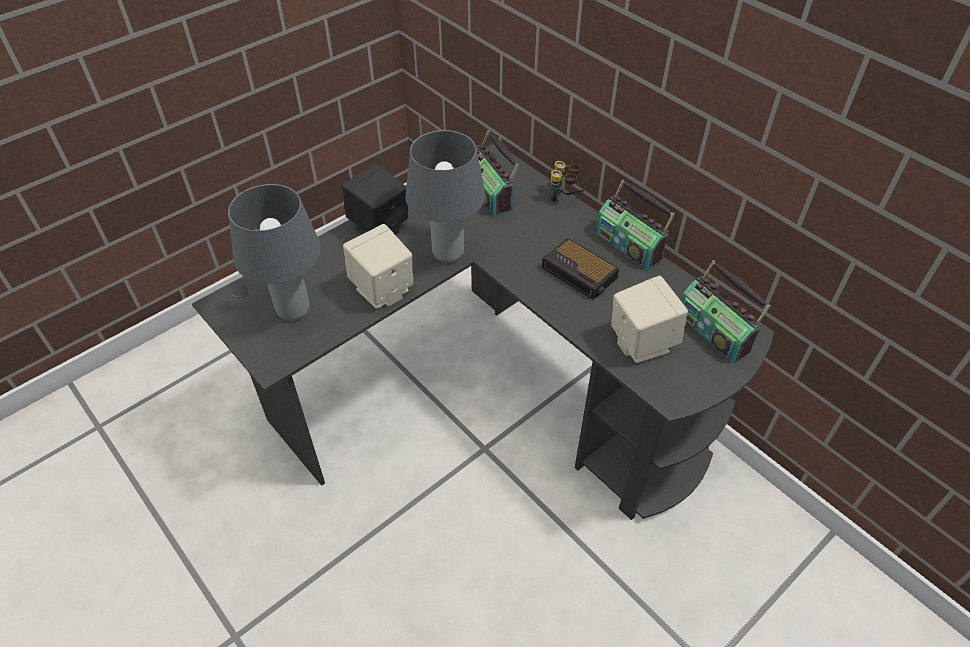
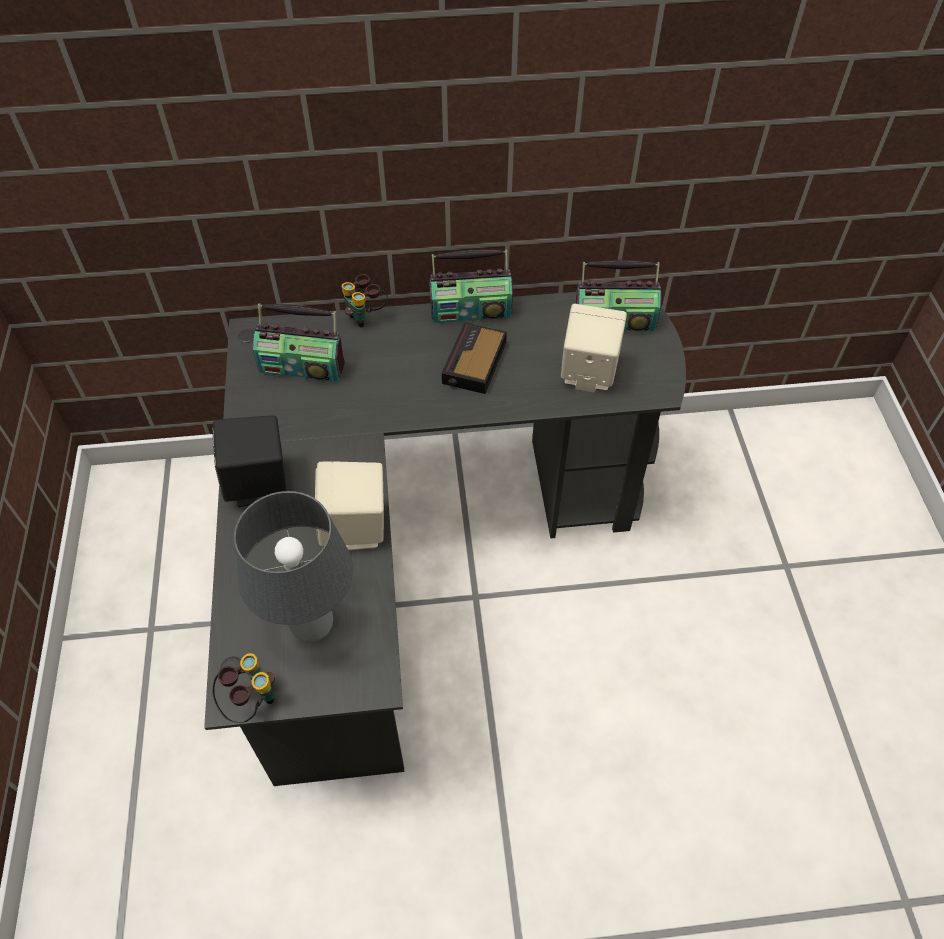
camera: 55 degrees left, 5 degrees up
(221, 313) = (251, 701): none -> binoculars
(448, 254) = (356, 447): grey table lamp -> none
(580, 273) = (474, 364): alarm clock -> alarm clock turned 120 degrees clockwise

